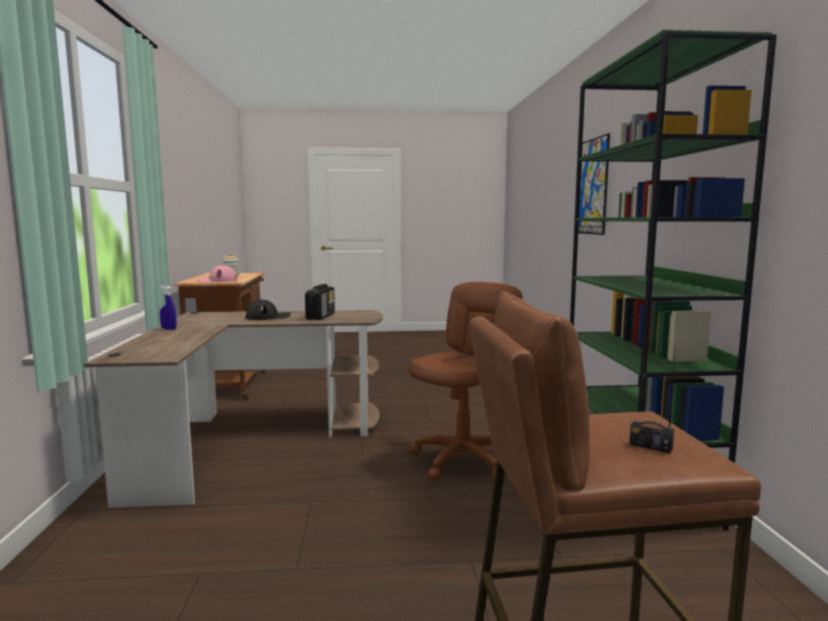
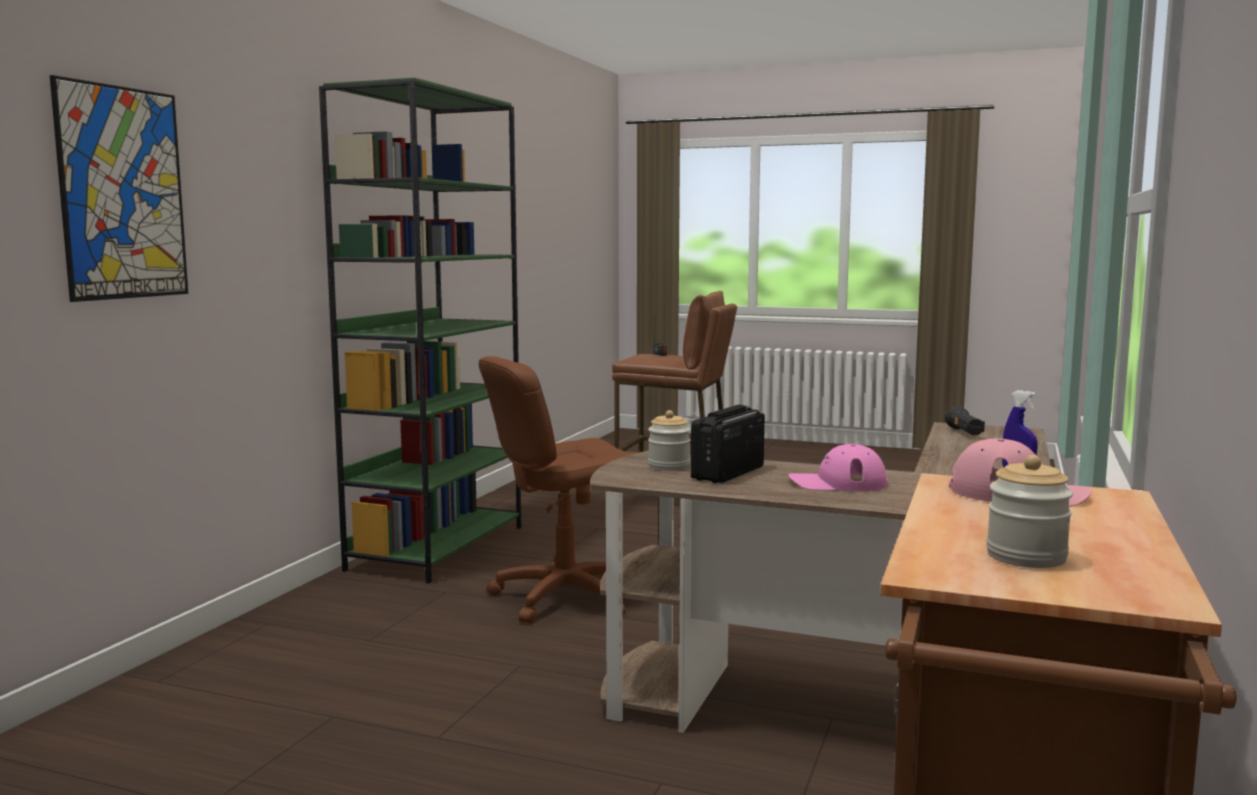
camera: 155 degrees left, 0 degrees up
(165, 351) = (964, 433): none -> black flashlight
(268, 317) = (837, 483): black cap -> pink cap
(351, 316) = (669, 466): none -> jar

